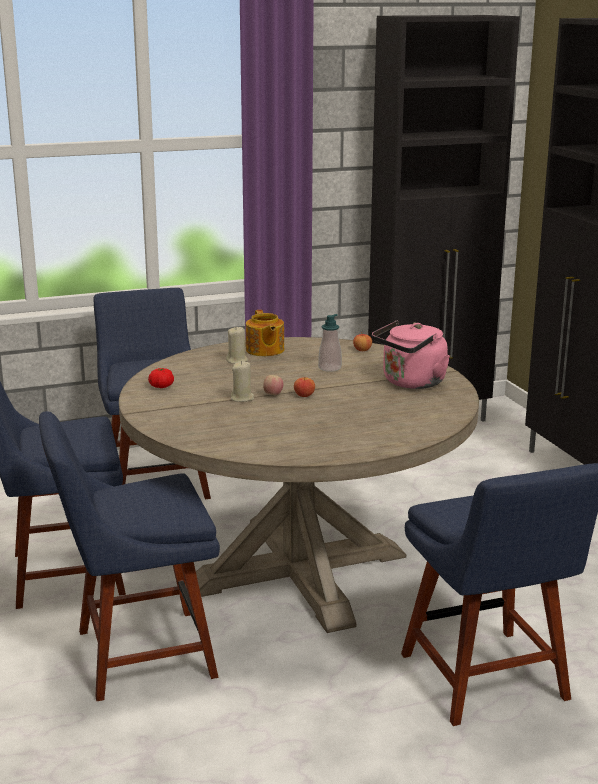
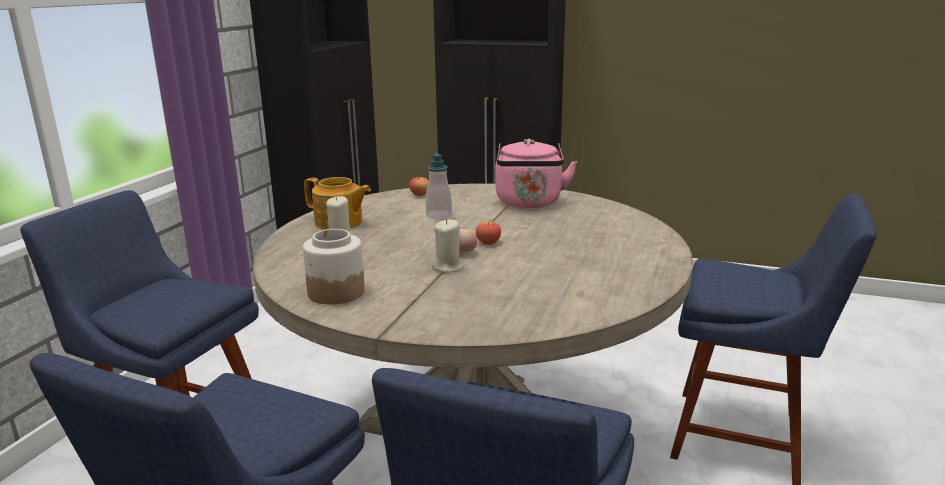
camera: 50 degrees left, 0 degrees up
(161, 386) = (336, 292): tomato -> jar

